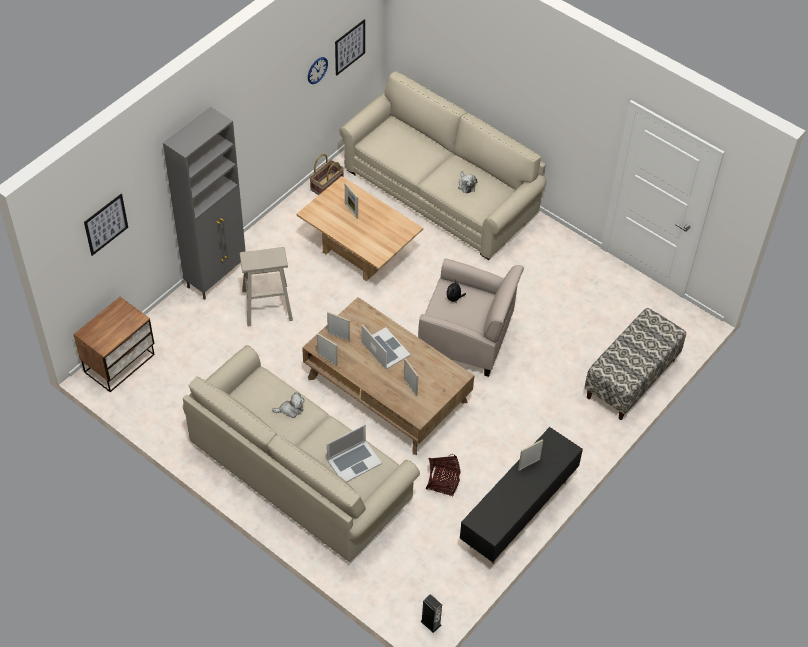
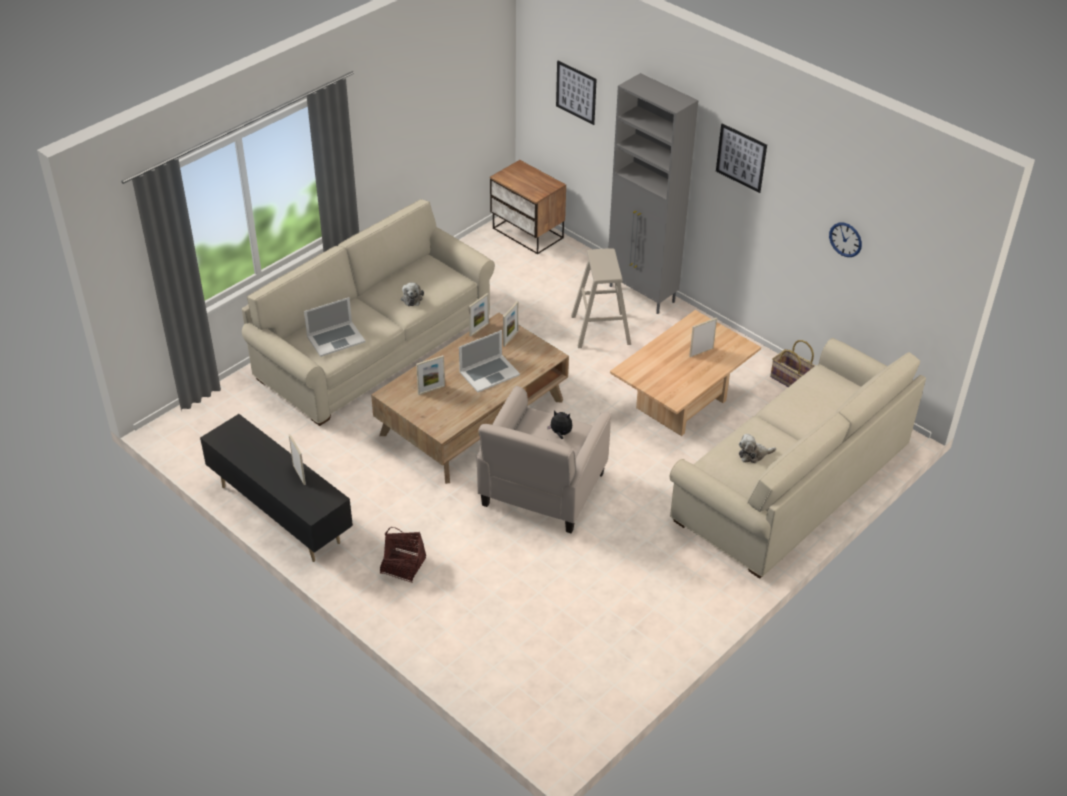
camera: 95 degrees right, 10 degrees down
(349, 47) = (899, 269): picture -> picture (741, 158)
(354, 461) = (335, 339): laptop -> laptop turned 90 degrees counterclockwise
(430, 623) = (167, 434): speaker -> none
(442, 482) = (338, 454): basket -> basket (403, 565)
(631, 379) = (462, 650): bench -> none

